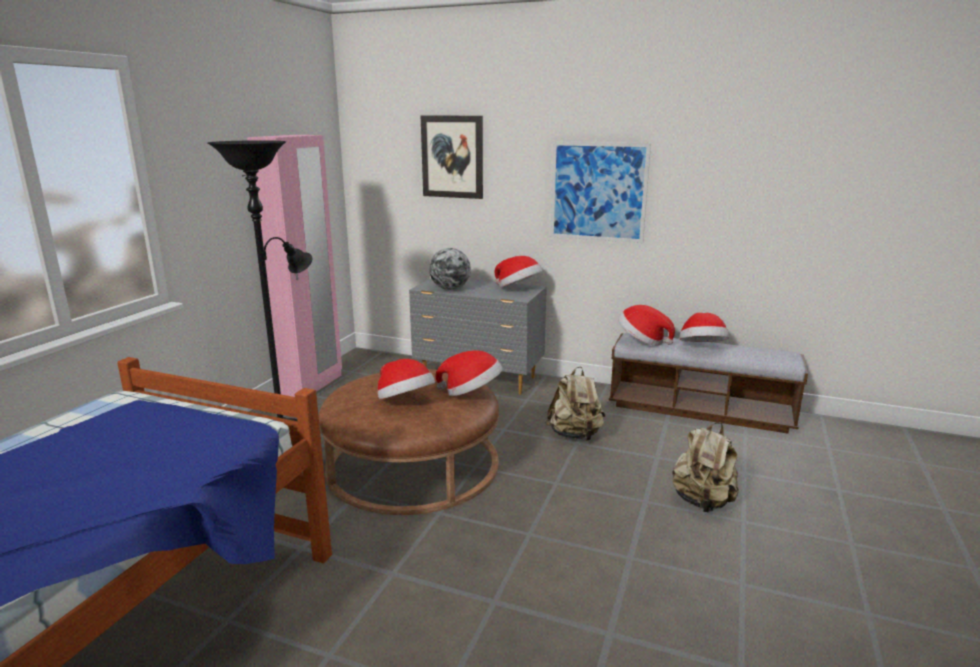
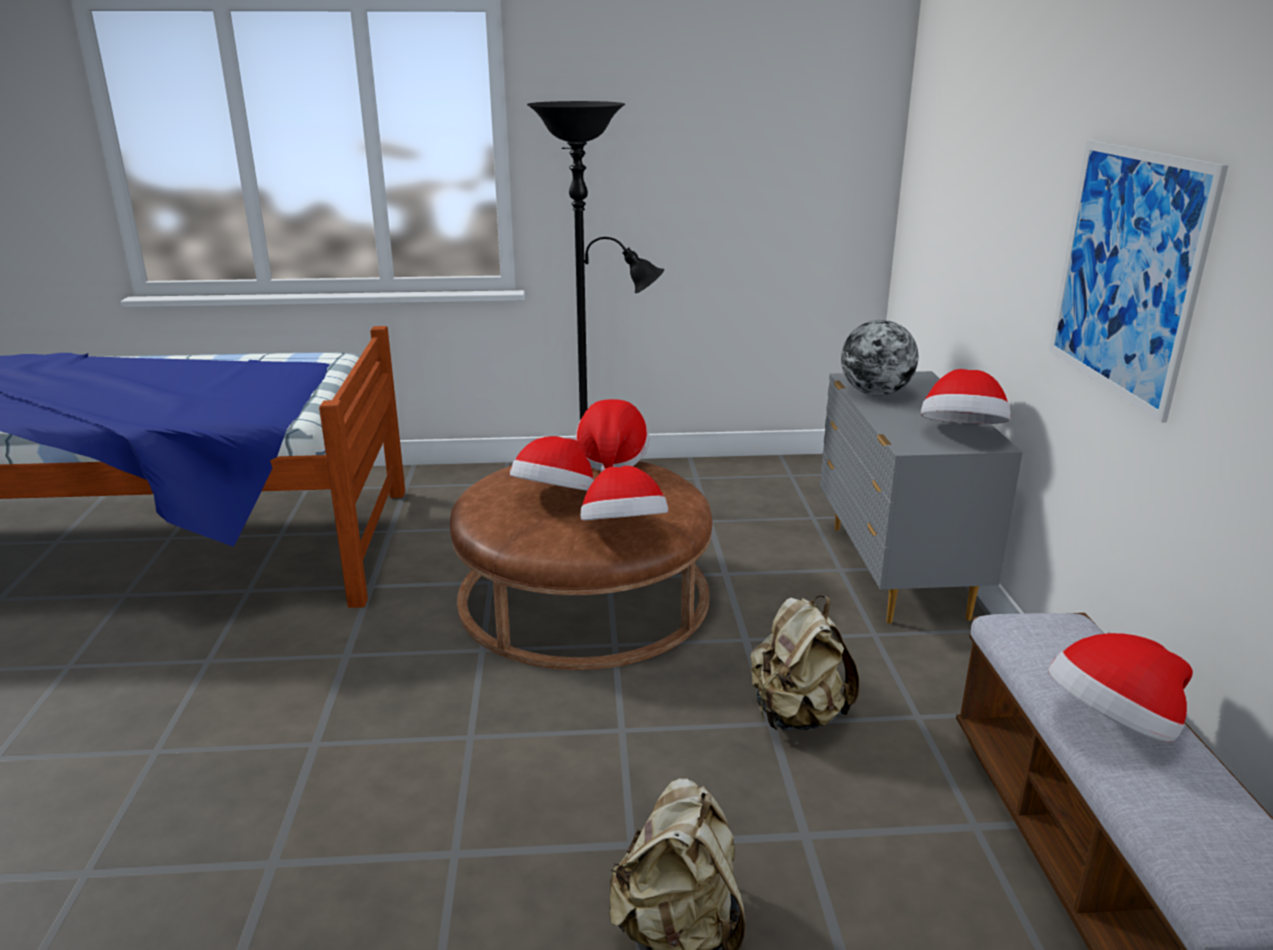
camera: 65 degrees right, 5 degrees up
(312, 386) = (719, 467): pink wardrobe -> none
(452, 157) = (984, 155): picture -> none
(642, 341) = (1041, 638): hat -> hat (611, 459)

